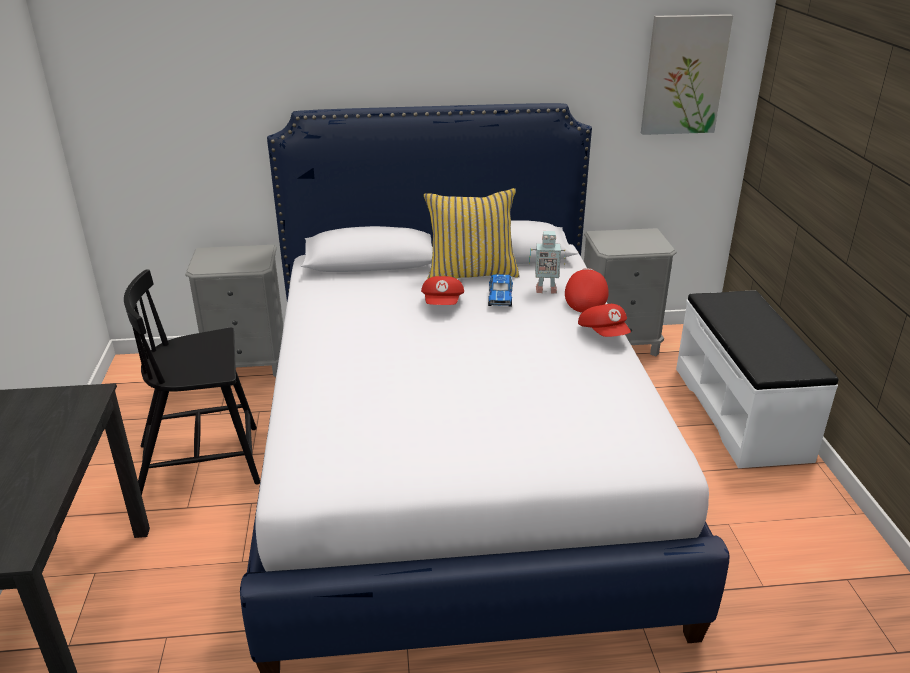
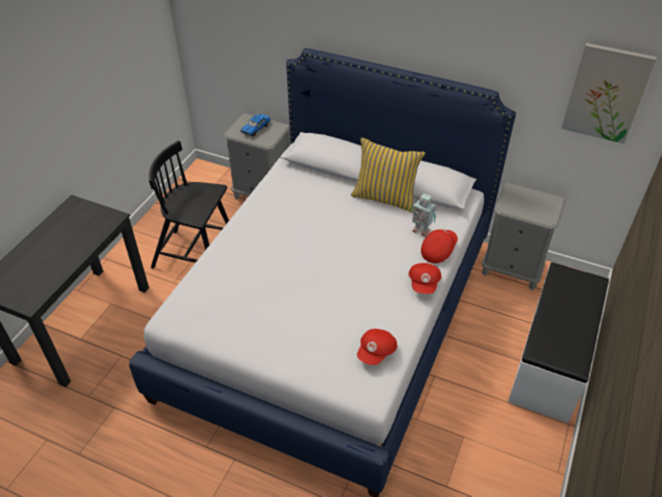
camera: 30 degrees right, 15 degrees up
(443, 304) = (345, 218): red cap -> red cap (376, 352)
(500, 297) = (386, 226): toy car -> toy car (256, 128)

